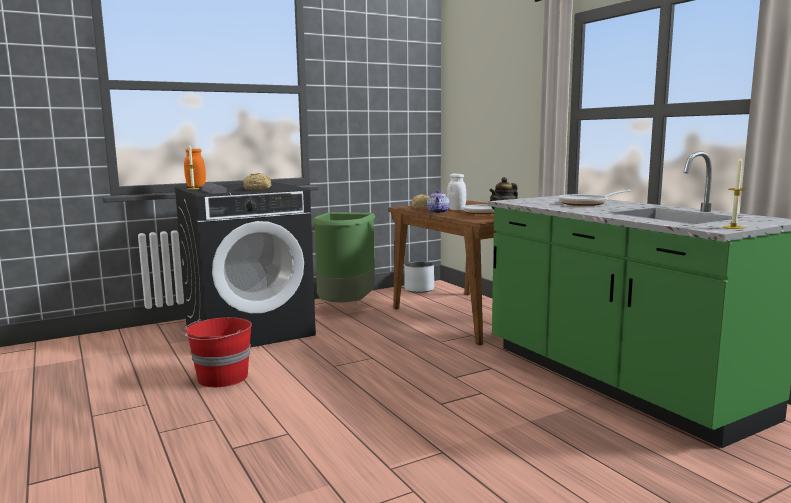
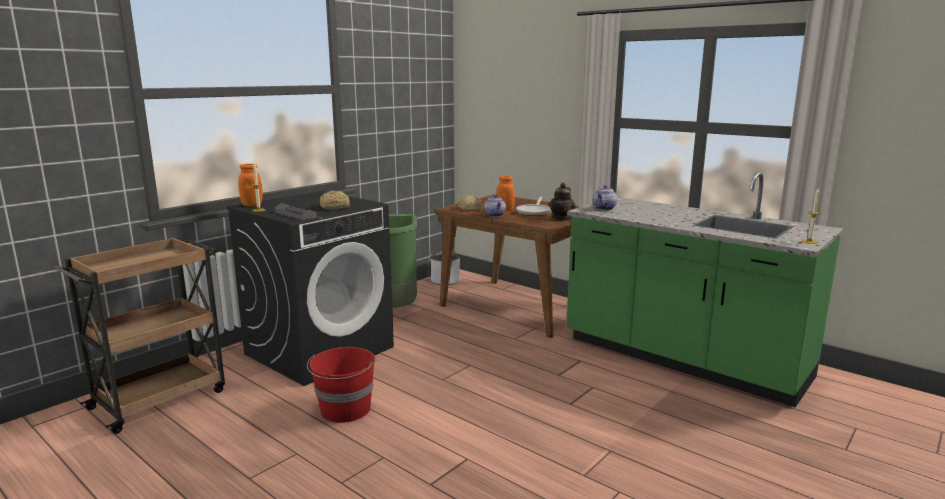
camera: 20 degrees left, 5 degrees up
(91, 349) = (161, 398): none -> brown cart
(456, 209) = (505, 210): white jar -> orange jar
(532, 200) = (604, 208): none -> teapot
(587, 203) = (655, 211): frying pan -> none

